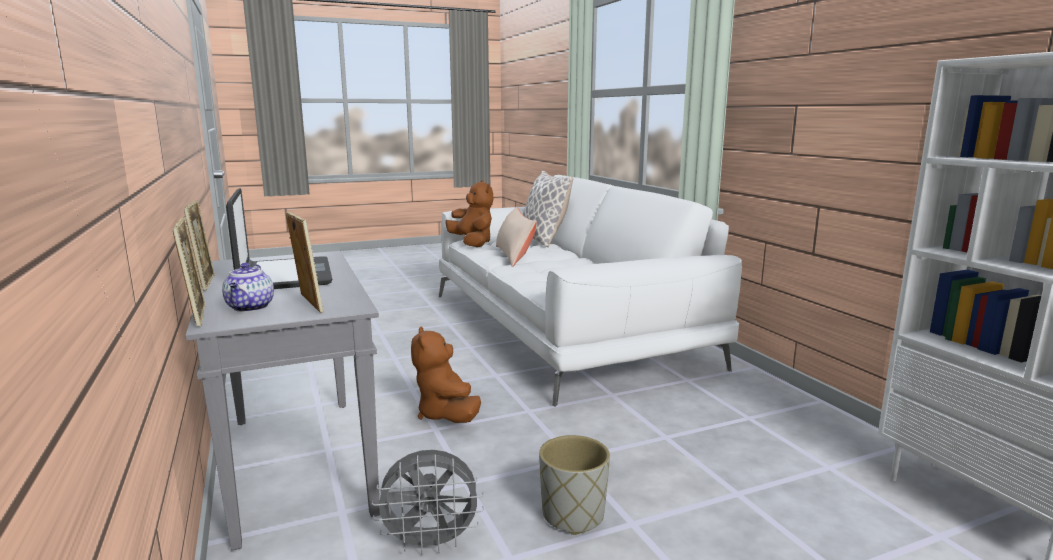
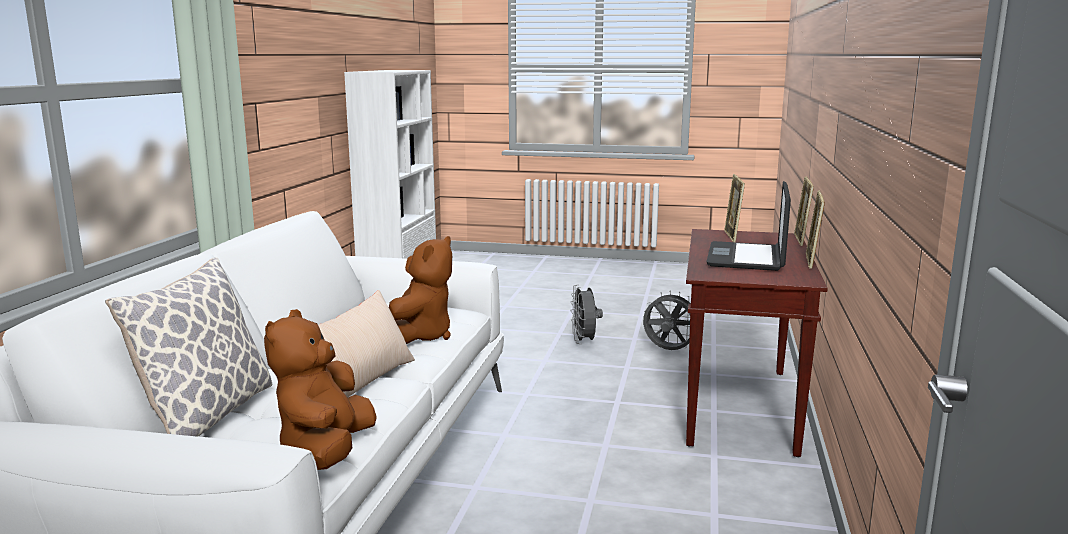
camera: 145 degrees left, 0 degrees up
(250, 308) = (768, 240): teapot -> none
(298, 463) = (740, 407): grey console table -> brown console table
(446, 415) = (597, 410): brown plush toy -> brown plush toy (419, 336)
(572, 515) = (584, 342): grey planter -> grey fan

